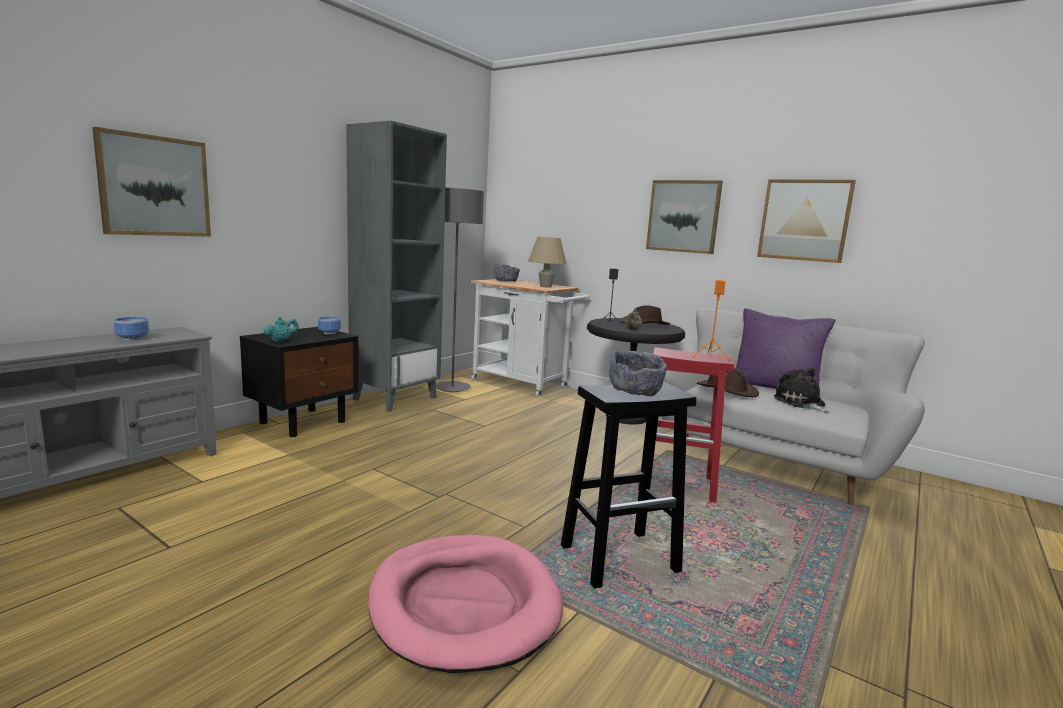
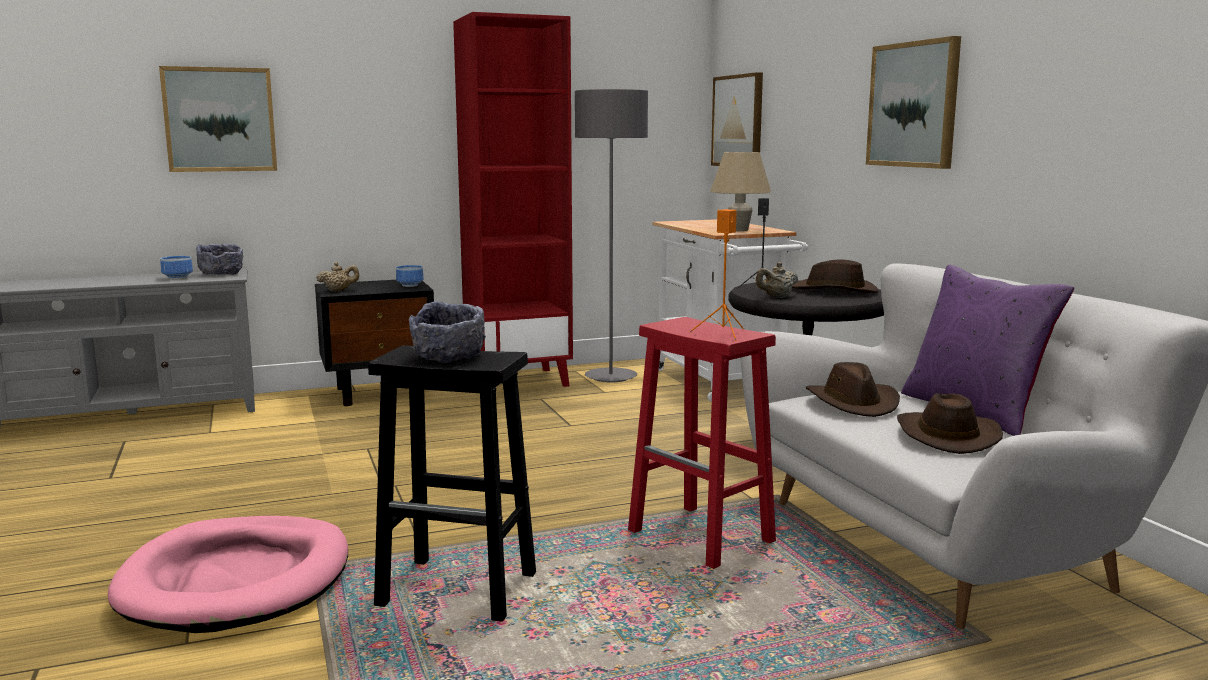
camera: 35 degrees right, 0 degrees up
(281, 341) = (338, 290): turquoise teapot -> beige teapot
(395, 398) = (518, 381): grey bookcase -> red bookcase
(505, 281) = (705, 222): grey bowl -> grey bowl (221, 273)
(800, 403) = (945, 435): plush toy -> brown hat
(804, 220) = (1072, 96): picture -> picture (738, 121)

